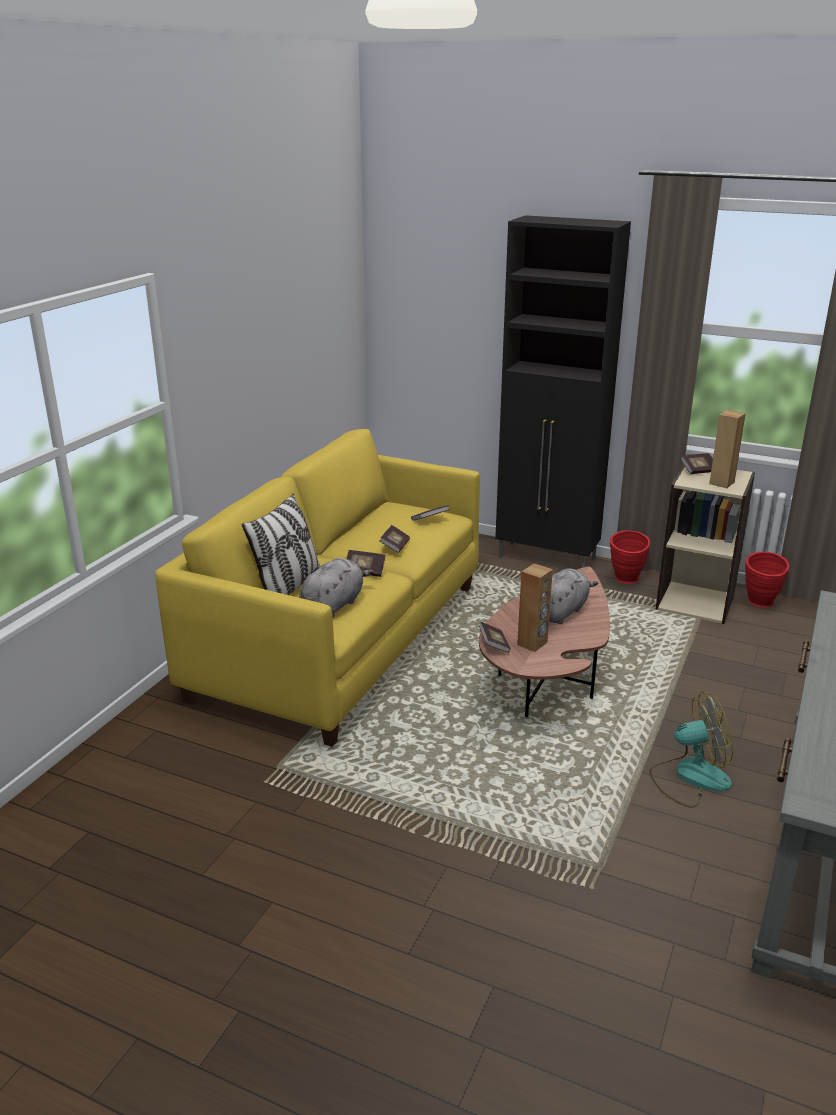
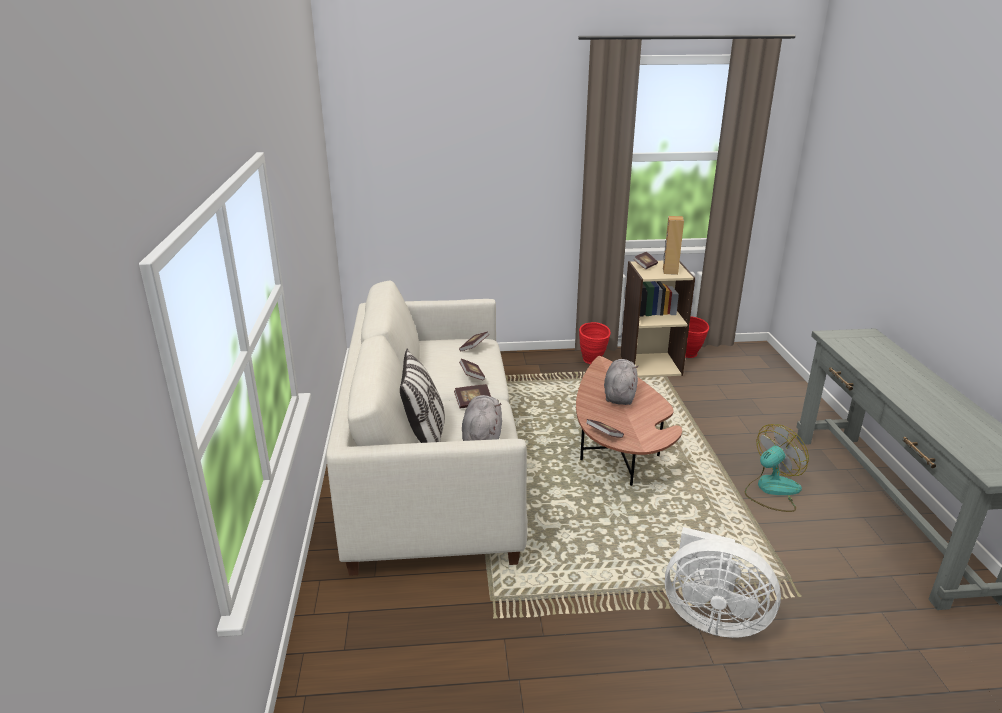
camera: 30 degrees left, 0 degrees up
(340, 640) = (433, 471): yellow sofa -> white sofa
(469, 866) = (711, 617): none -> white fan
(532, 643) = (628, 425): brown speaker -> none
(548, 559) = (524, 360): black cabinet -> none

